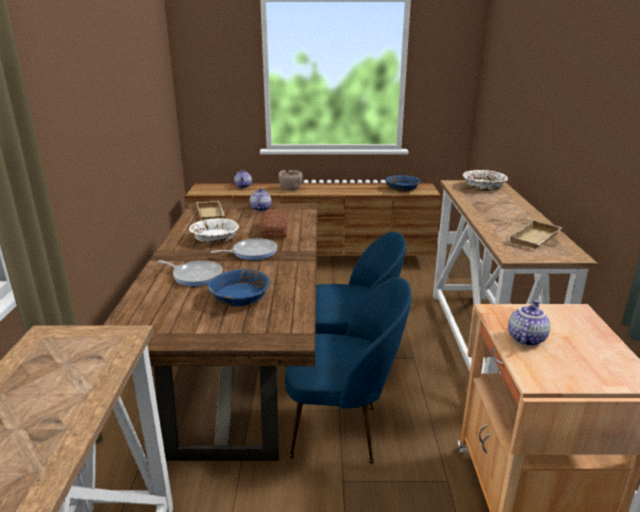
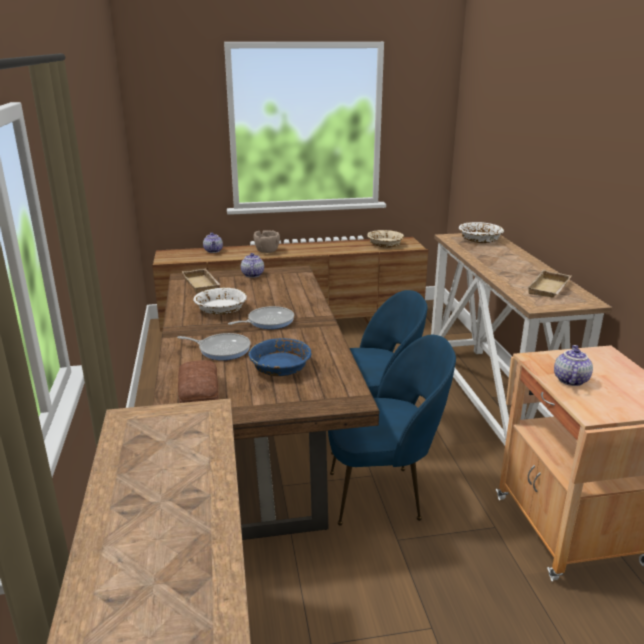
camera: 10 degrees left, 0 degrees up
(275, 230) = (280, 296): bread -> bread (200, 392)
(402, 189) = (385, 245): blue bowl -> beige bowl

